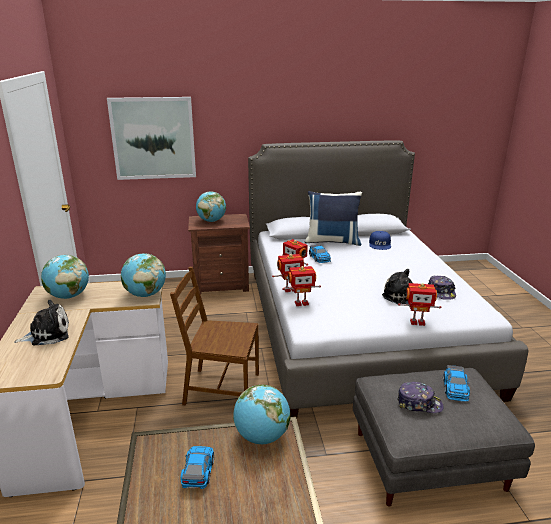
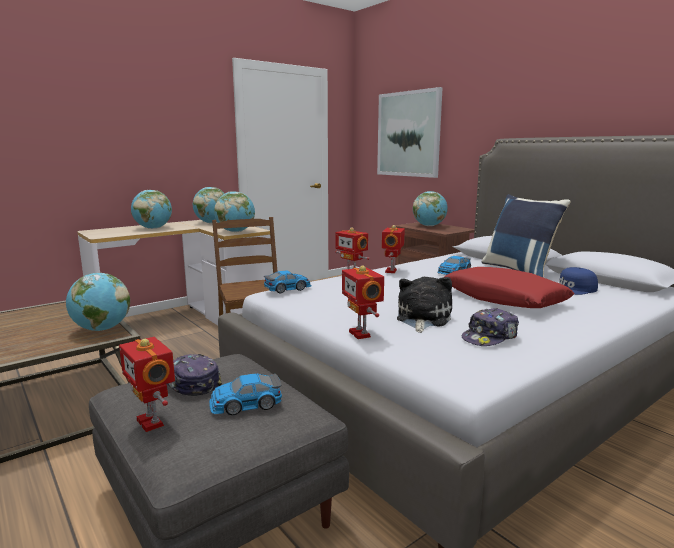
camera: 60 degrees right, 10 degrees down
(47, 334) = (153, 228): plush toy -> globe
(198, 470) = (51, 320): toy car -> toy car (288, 288)
(301, 303) = (324, 282): toy robot -> toy robot (152, 422)
(384, 266) = (504, 299): none -> red pillow
(419, 403) = (191, 384): cap -> cap turned 150 degrees clockwise

